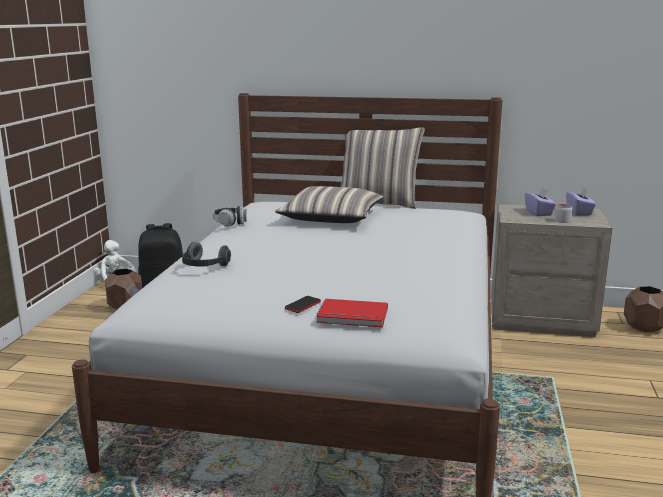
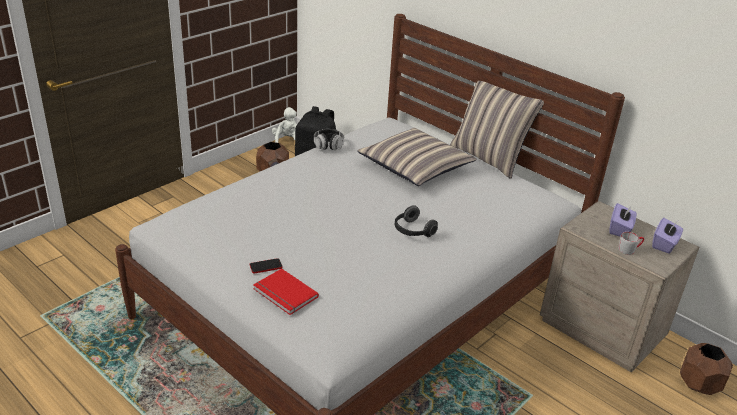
camera: 30 degrees right, 15 degrees up
(204, 267) = (249, 194): headphones -> headphones (412, 231)

